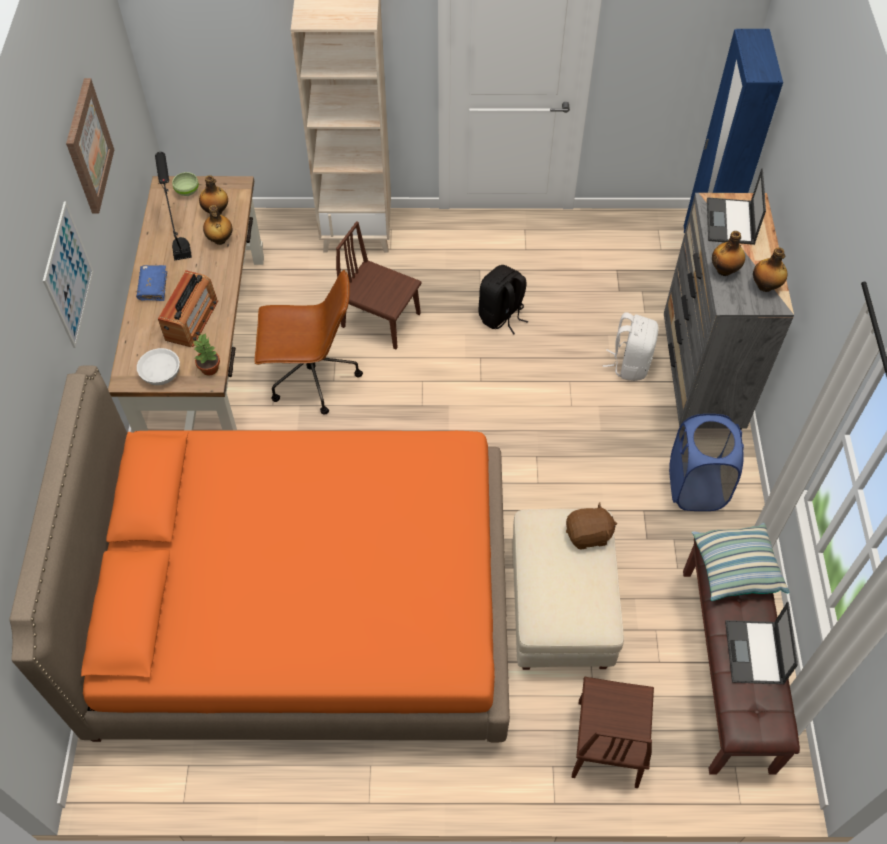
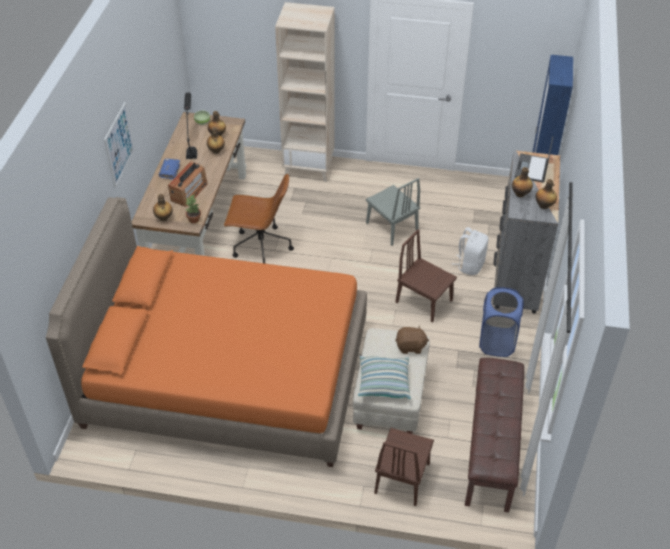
camera: 10 degrees right, 10 degrees down
(88, 146) = (144, 77): picture -> none
(160, 373) = (164, 218): white bowl -> bottle
(381, 320) = (313, 220): brown chair -> brown chair (424, 301)
(501, 316) = (391, 227): black backpack -> grey chair
(735, 568) = (501, 377): pillow -> pillow (383, 383)
(754, 653) = (501, 426): laptop -> none

